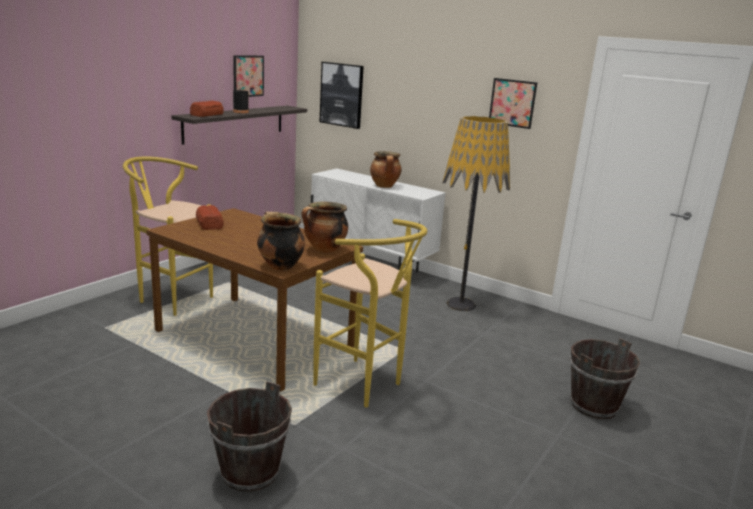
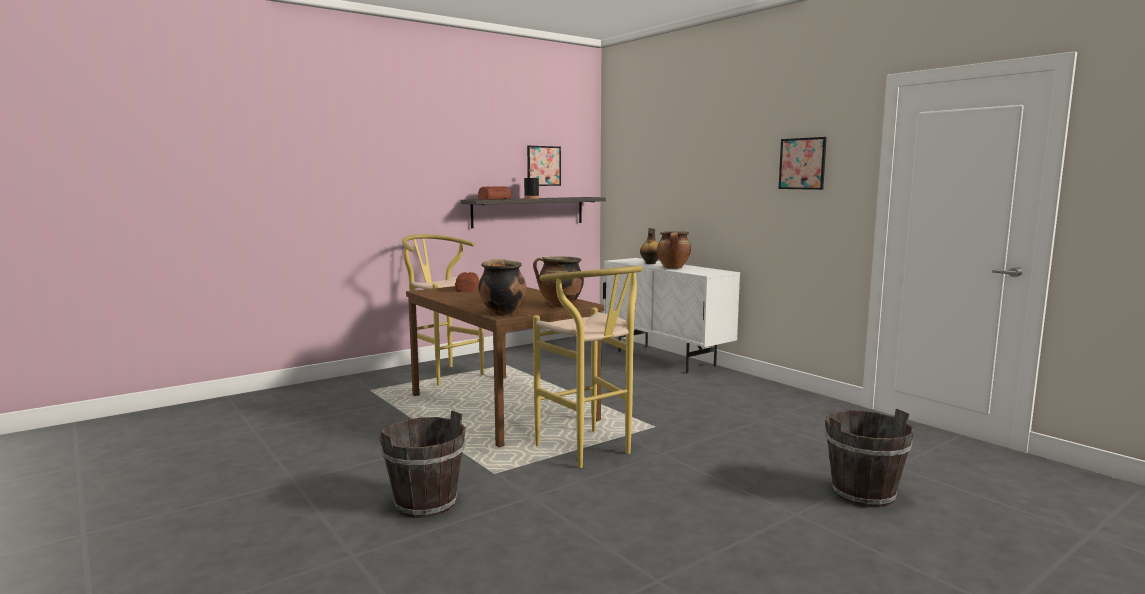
camera: 20 degrees right, 10 degrees down
(342, 95) = (639, 180): picture -> none
(358, 179) = (650, 263): none -> bottle
(461, 305) = (749, 395): floor lamp -> none

